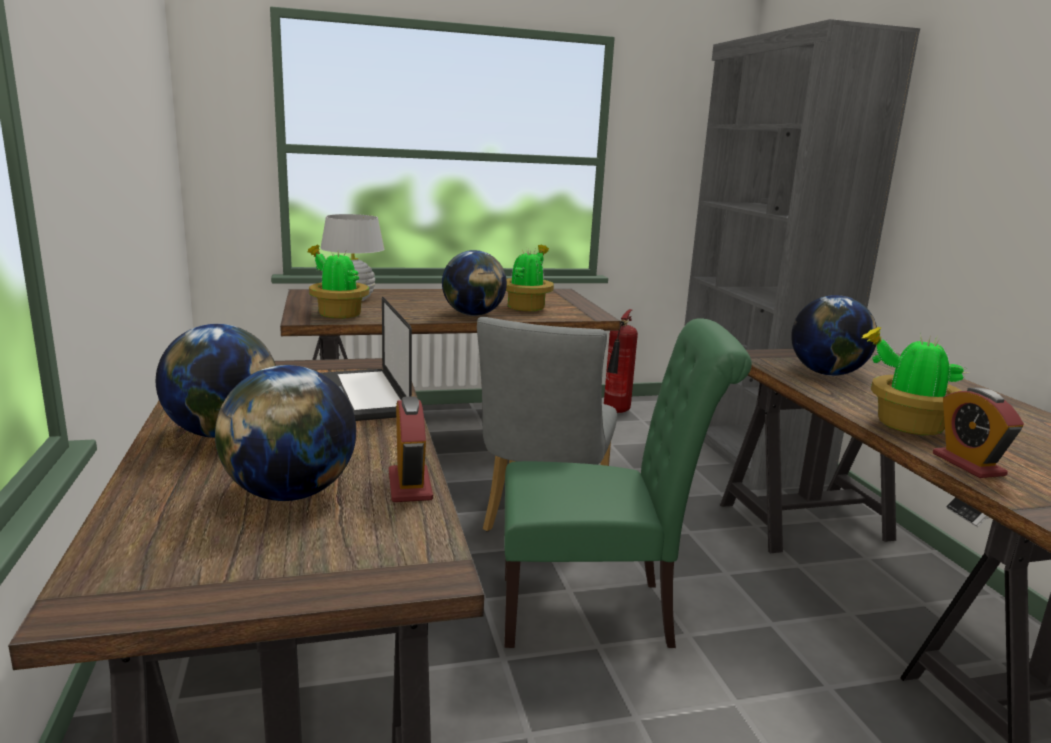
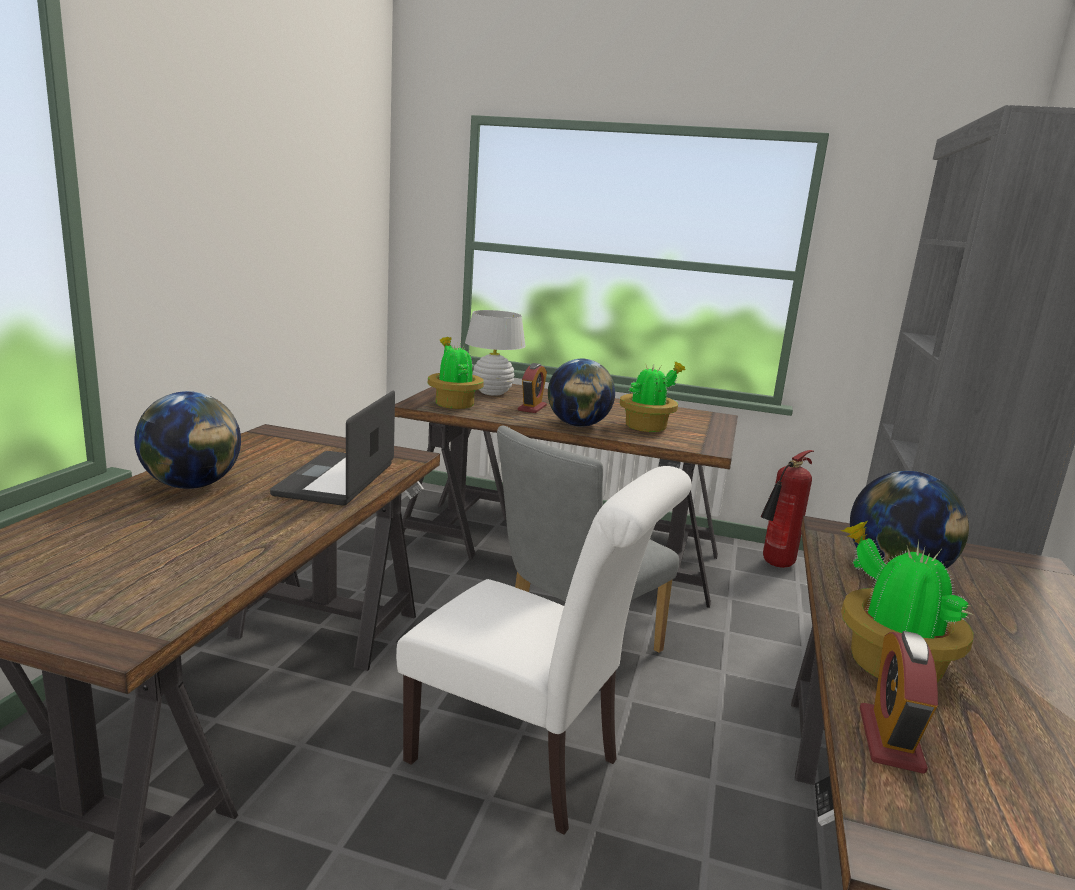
camera: 30 degrees right, 0 degrees up
(290, 494) = (149, 545): globe -> none
(410, 485) = (239, 565): alarm clock -> alarm clock (532, 408)
(598, 611) = (525, 764): green chair -> white chair

